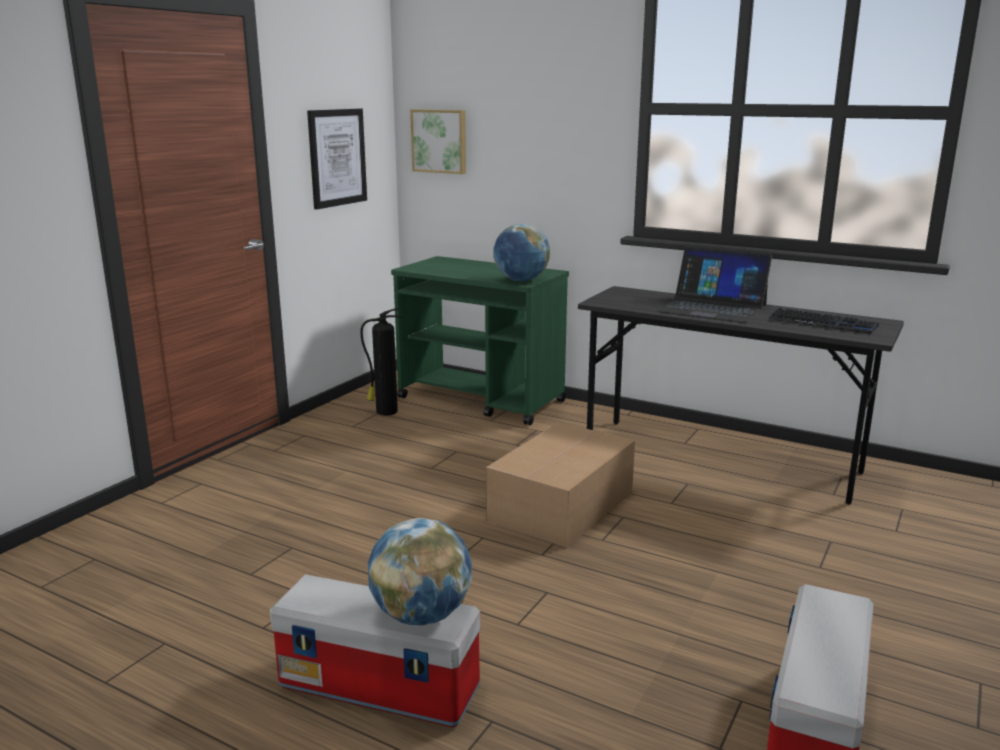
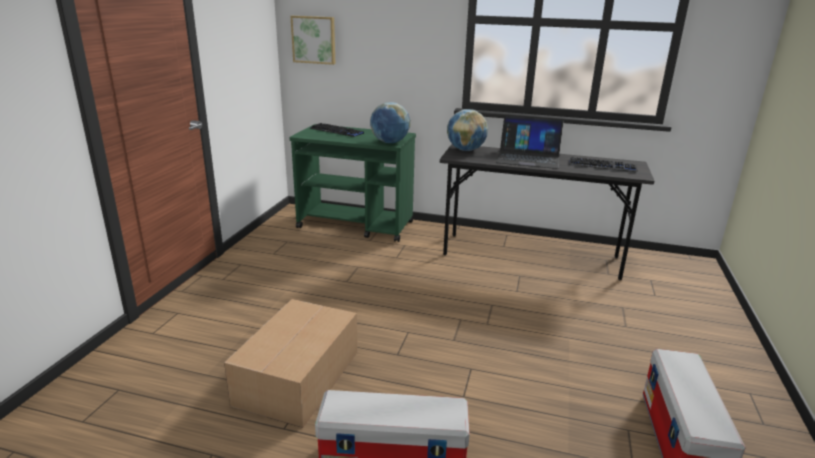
camera: 15 degrees left, 5 degrees up
(337, 157) = (243, 53): picture -> none
(385, 412) = (292, 240): fire extinguisher -> none
(421, 615) = (431, 411): globe -> globe (466, 150)
(459, 265) = (336, 131): none -> keyboard
(563, 505) = (450, 301): cardboard box -> cardboard box (300, 376)

